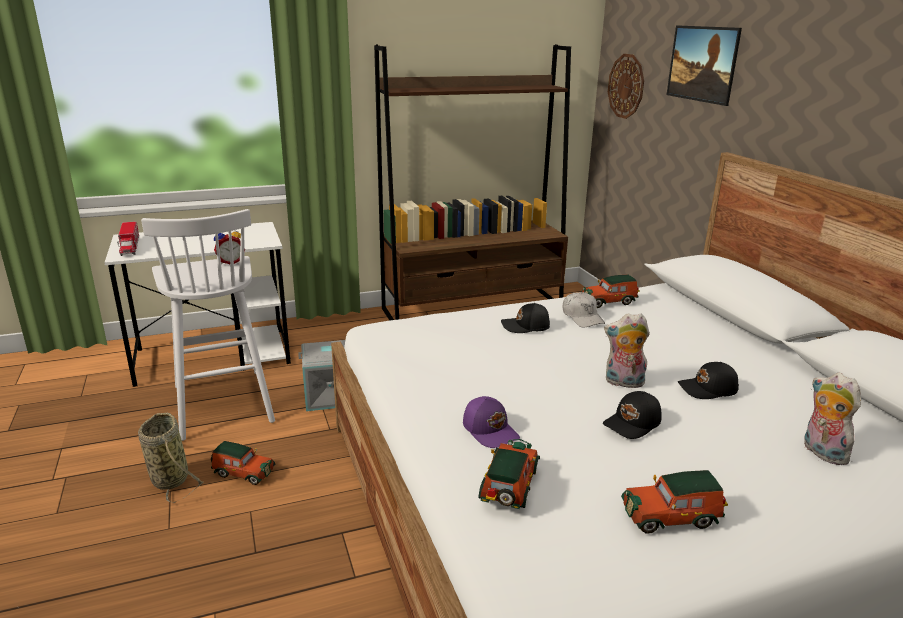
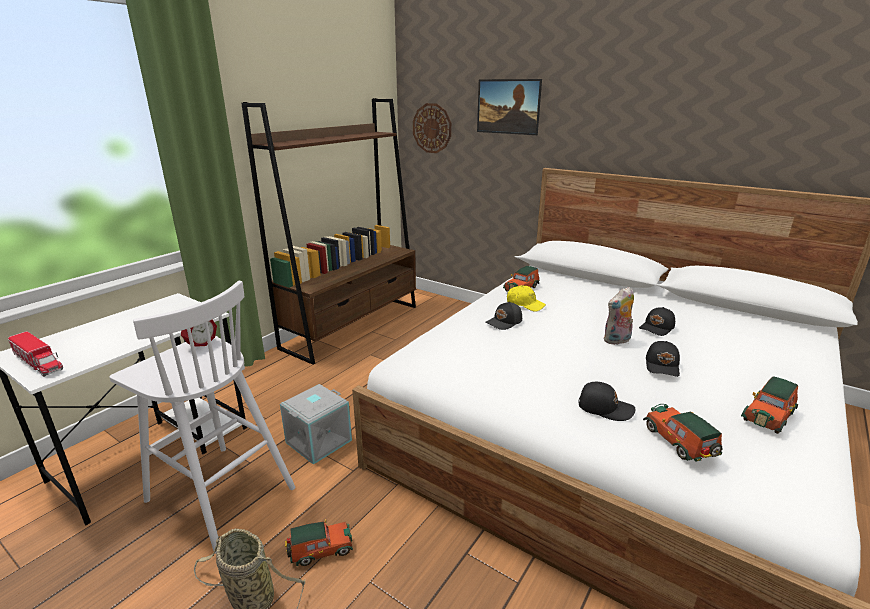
camera: 35 degrees left, 0 degrees up
(490, 430) = (604, 408): purple cap -> black cap
(582, 317) = (525, 304): white cap -> yellow cap
(821, 452) = (753, 344): plush toy -> none

